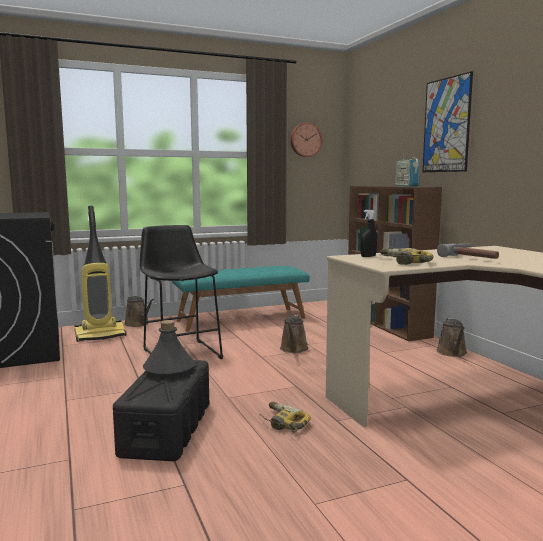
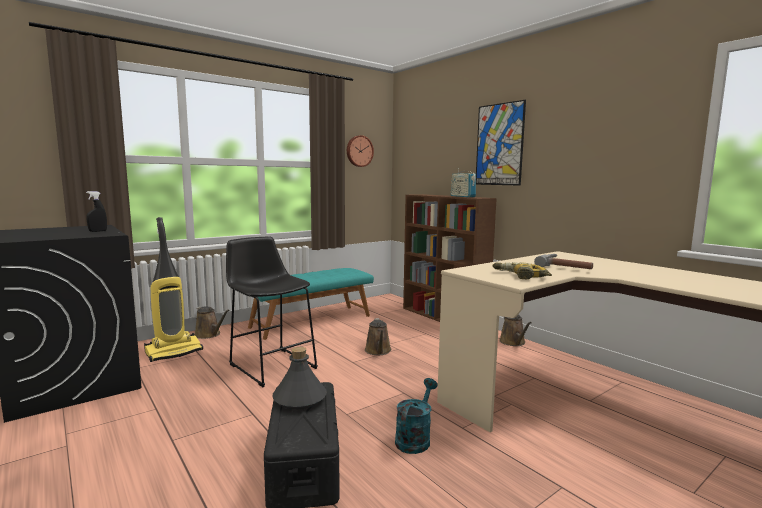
camera: 15 degrees left, 0 degrees up
(282, 423) = (415, 438): power drill -> turquoise watering can
(368, 256) = (478, 269): black spray bottle -> black spray bottle (98, 231)

